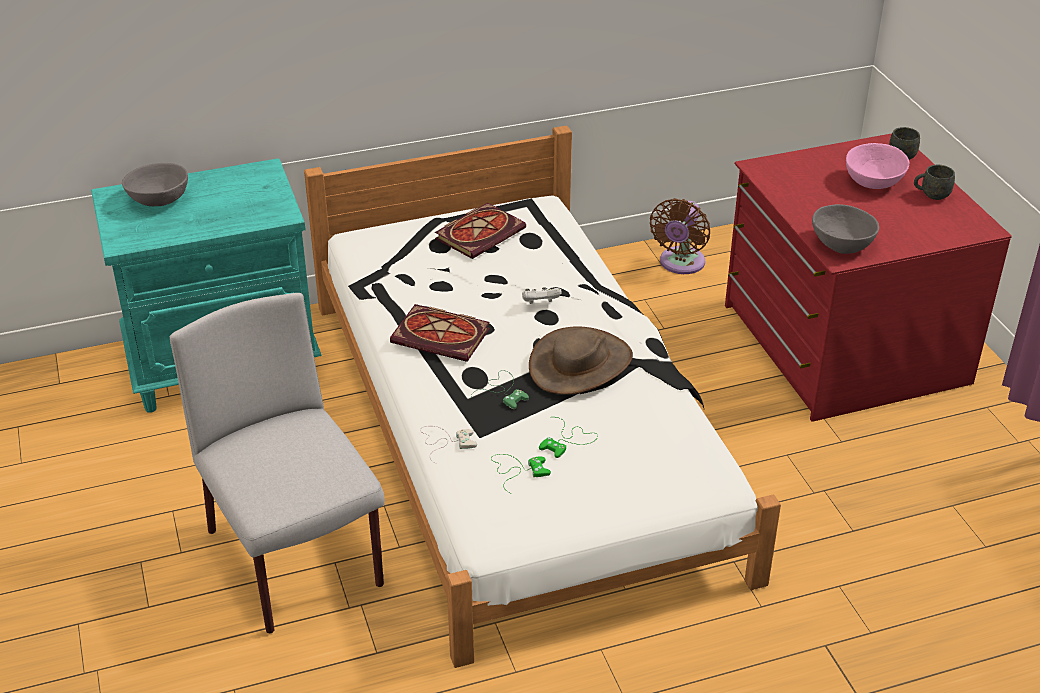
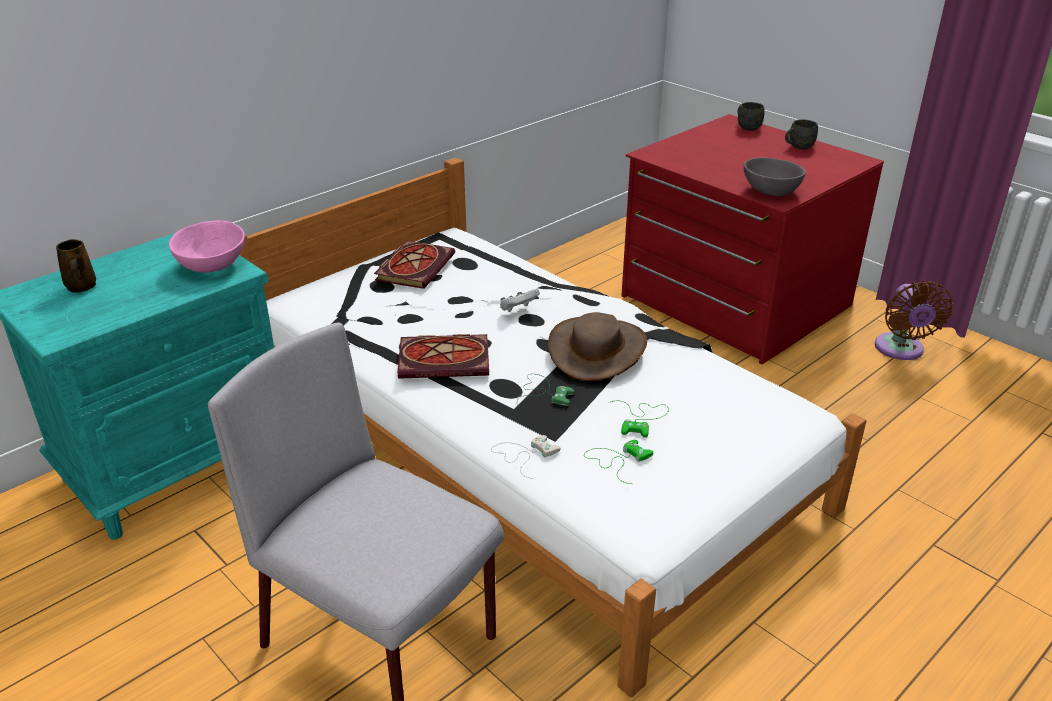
camera: 25 degrees left, 5 degrees down
(160, 200) = (81, 287): grey bowl -> brown mug
(680, 264) = (561, 274): brown fan -> brown fan (900, 350)
(873, 181) = (746, 146): pink bowl -> pink bowl (211, 264)

